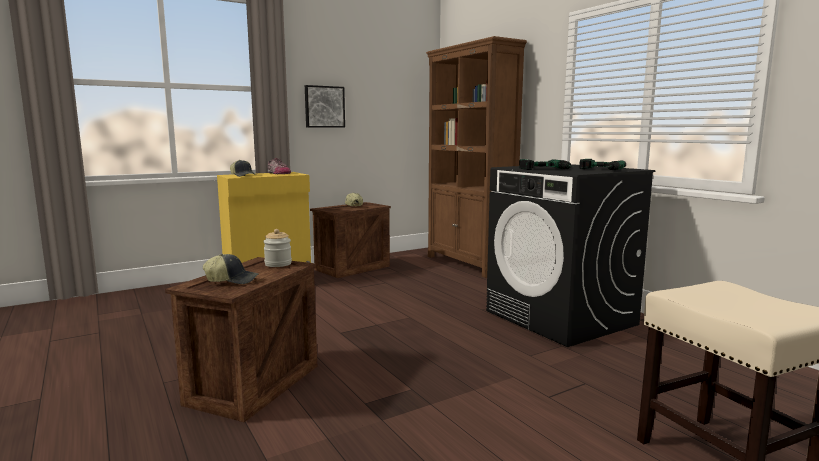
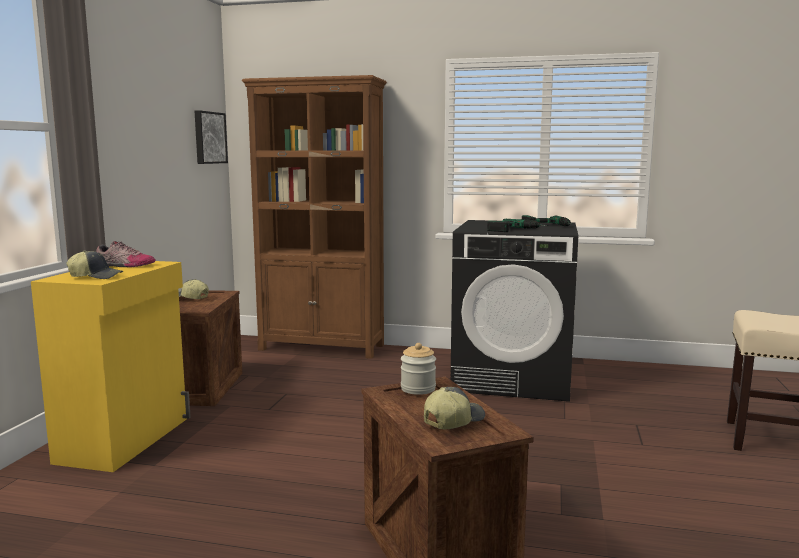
camera: 45 degrees left, 0 degrees up
(324, 107) = (126, 154): picture -> picture (209, 137)

